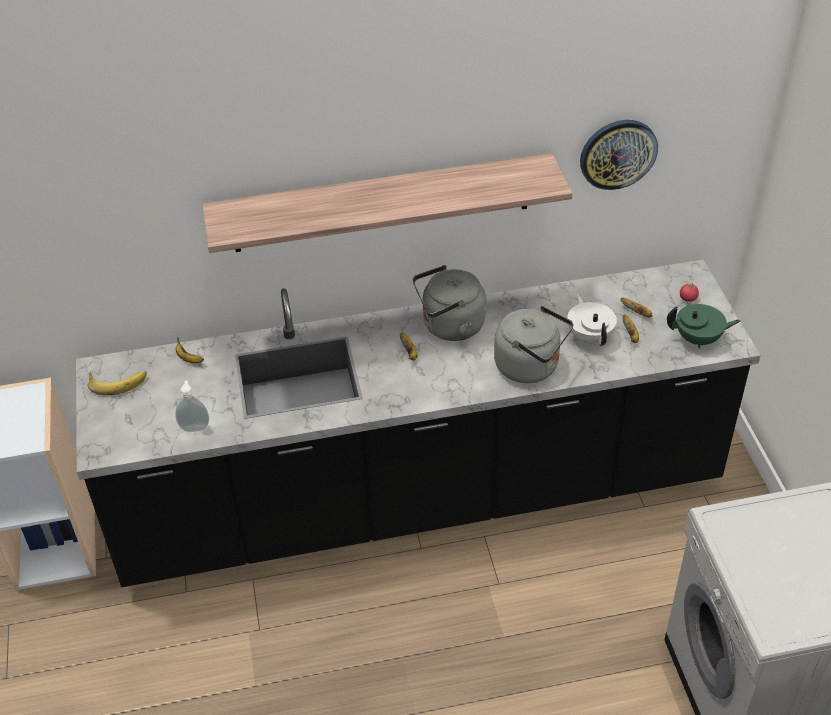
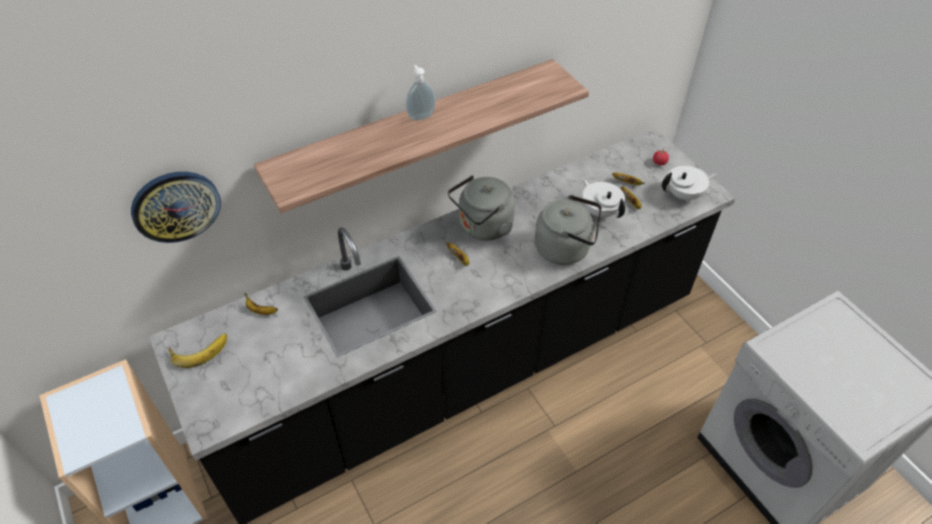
camera: 20 degrees left, 5 degrees up
(195, 427) = (293, 377): soap dispenser -> soap dispenser (420, 116)
(618, 153) = (601, 50): wall clock -> wall clock (176, 206)
(698, 339) = (684, 195): green teapot -> white teapot

